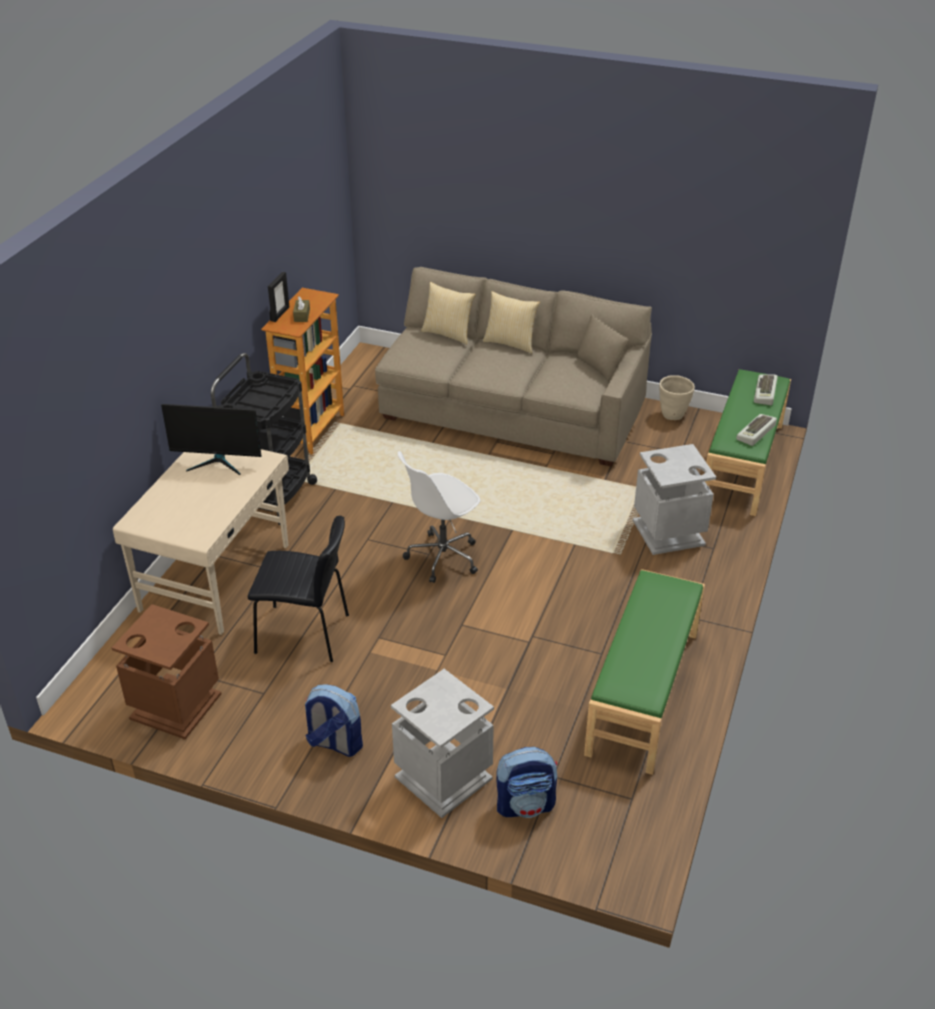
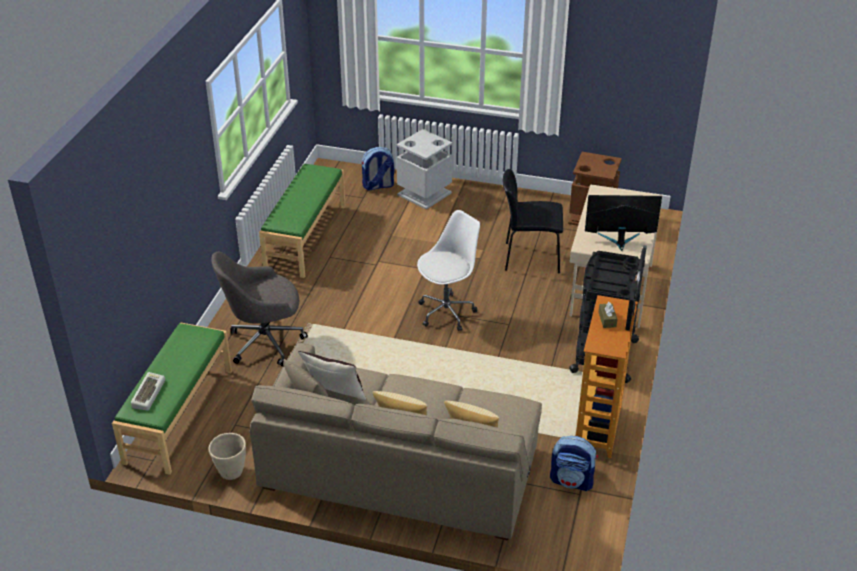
camera: 175 degrees right, 0 degrees up
(334, 743) = (490, 205): backpack -> backpack (572, 481)
(577, 370) = (334, 396): none -> pillow
(669, 533) = (265, 343): grey trash can -> grey office chair
(756, 433) = (176, 346): keyboard -> none

